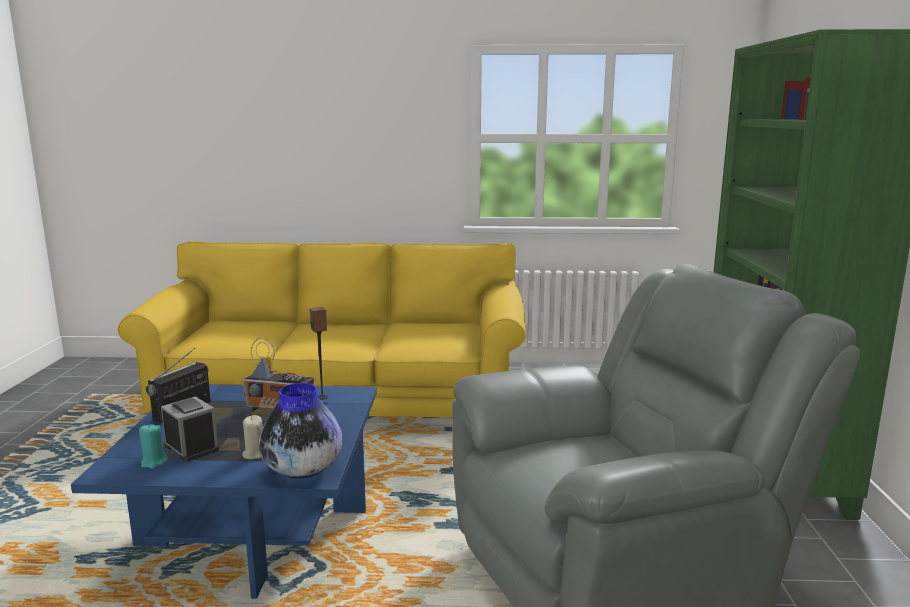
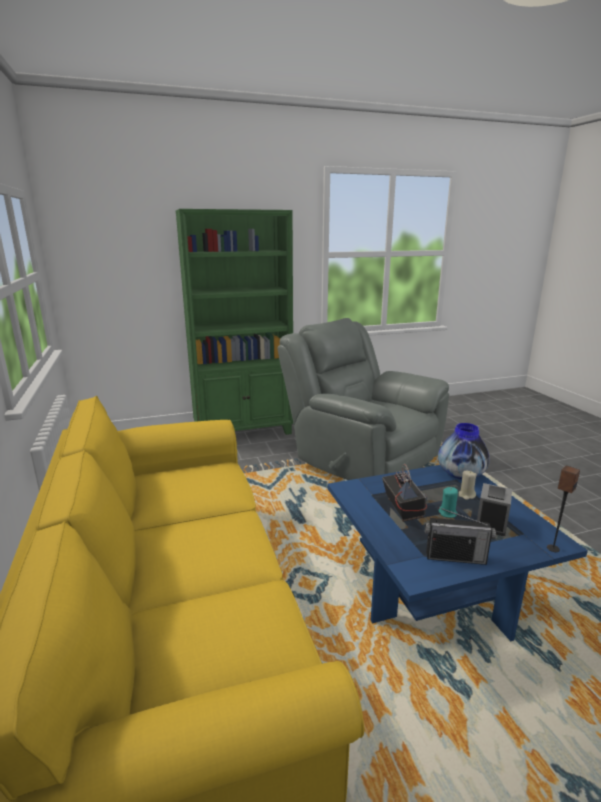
camera: 110 degrees left, 5 degrees up
(154, 462) = (524, 528): turquoise candle -> turquoise candle (448, 513)
(322, 397) = (365, 499): speaker -> speaker (552, 548)

